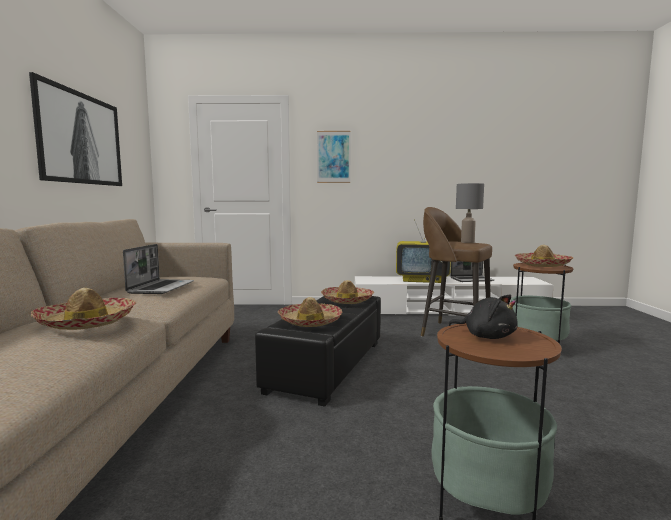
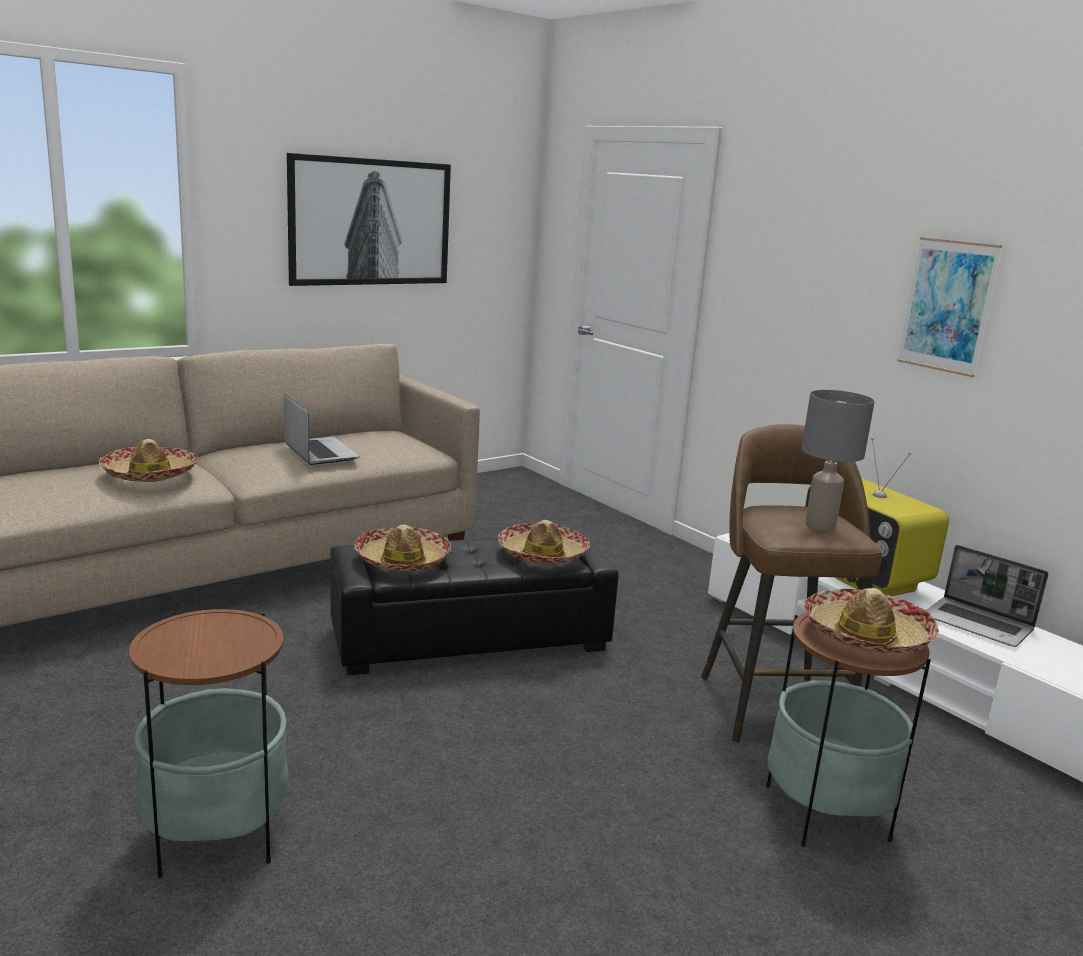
camera: 50 degrees right, 10 degrees up
(161, 288) = (319, 452): laptop -> laptop turned 90 degrees counterclockwise
(333, 157) = (775, 264): picture -> picture (947, 306)
(486, 336) = (217, 636): black plush toy -> none

